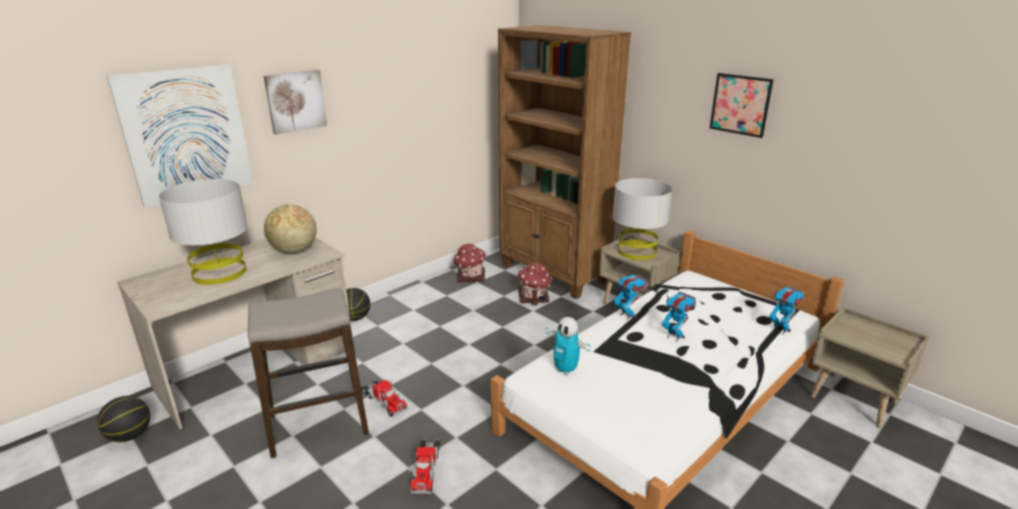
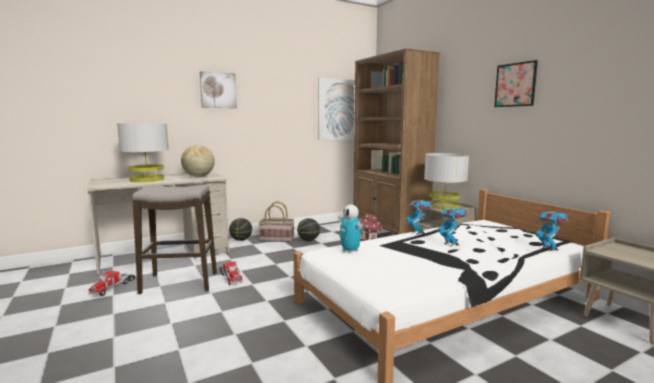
camera: 15 degrees right, 15 degrees down
(130, 435) = (68, 274): basketball -> basketball (308, 240)
(186, 134) = (147, 98): picture -> picture (340, 109)
(407, 309) = (277, 239): none -> basket
(426, 469) = (233, 313): toy truck -> toy truck (113, 287)
(470, 276) = (329, 228): toy house -> none

